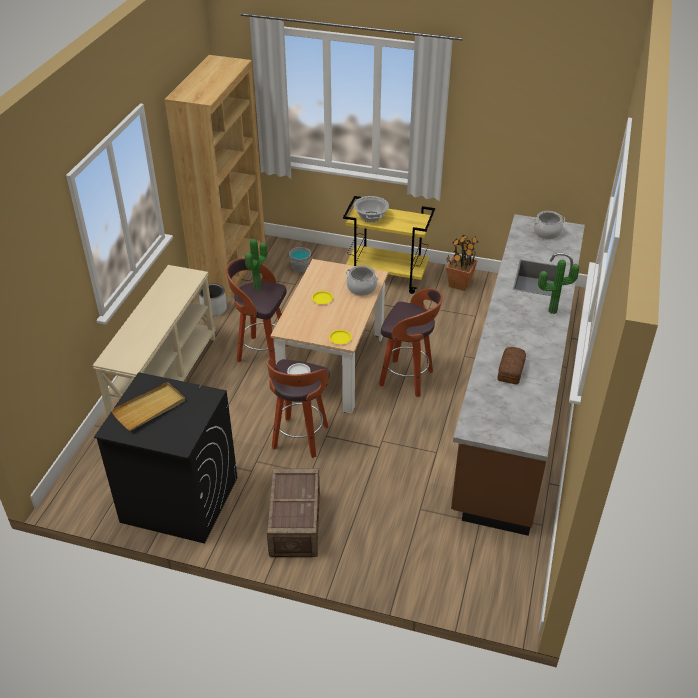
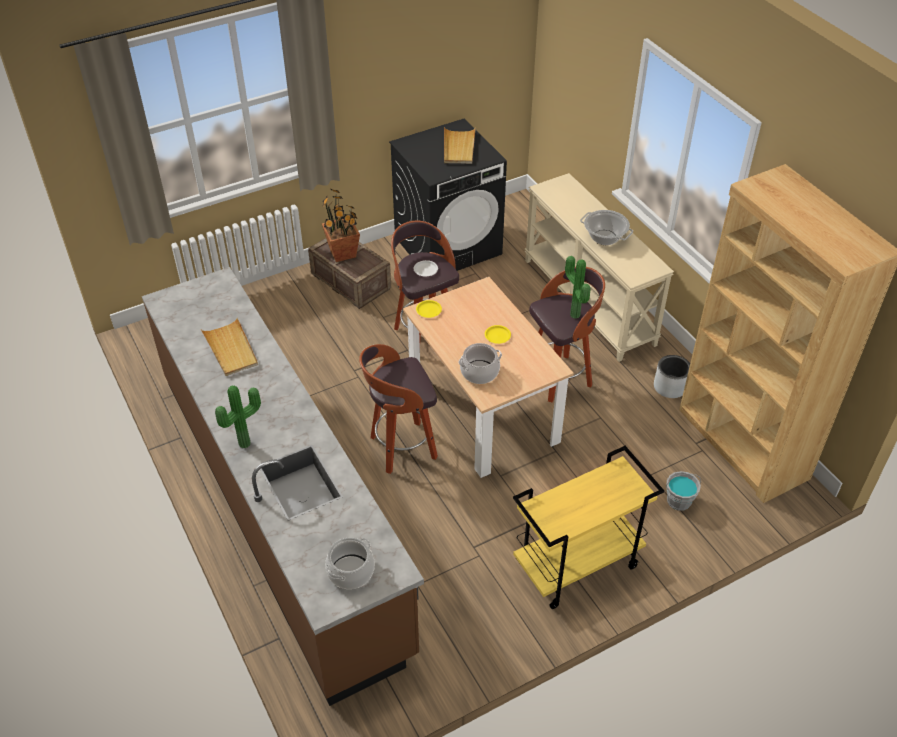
camera: 135 degrees right, 5 degrees up
(370, 217) = (609, 486): cooking pot -> cooking pot (605, 237)
(459, 284) = (486, 624): potted plant -> potted plant (343, 253)
(511, 370) = (231, 349): bread -> beige tray

